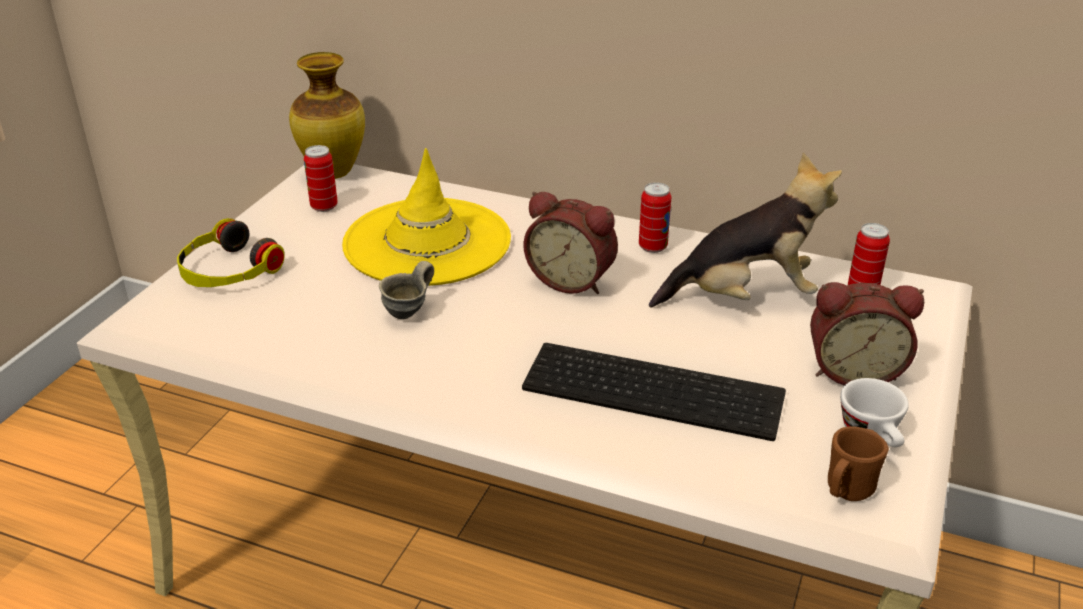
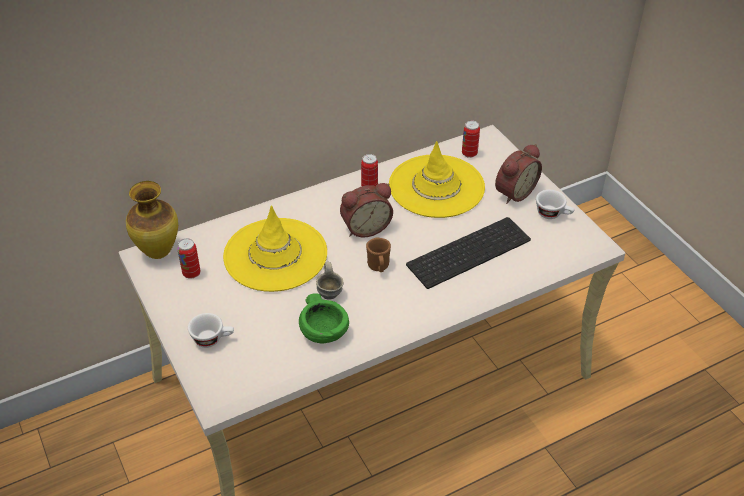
camera: 50 degrees left, 10 degrees up
(228, 270) = (213, 339): headphones -> white cup
(328, 344) = (325, 332): none -> green bowl
(744, 296) = (436, 186): plush toy -> yellow hat
(846, 491) = (573, 241): brown mug -> brown mug (379, 267)

